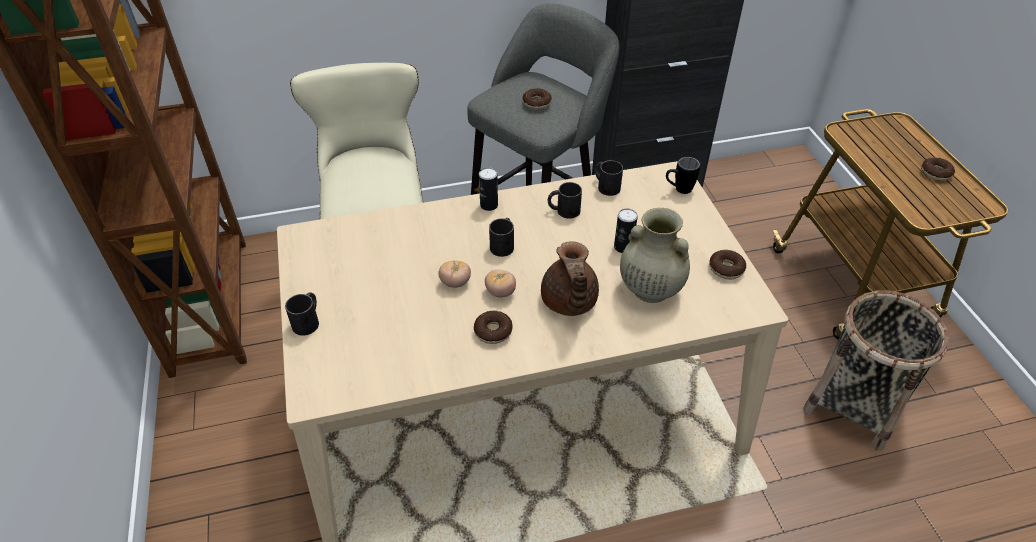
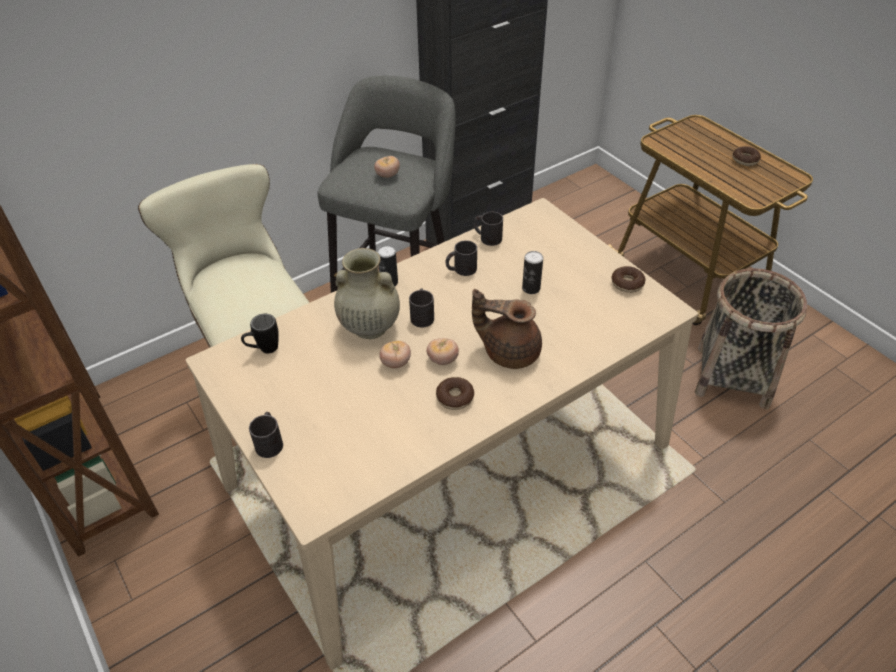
camera: 20 degrees left, 0 degrees up
(537, 103) = (387, 175): donut -> tomato
(568, 302) = (509, 351): brown teapot -> brown teapot turned 135 degrees clockwise
(649, 289) = (572, 319): beige vase -> beige vase (369, 327)
(678, 190) = (552, 225): black mug -> black mug (263, 350)

